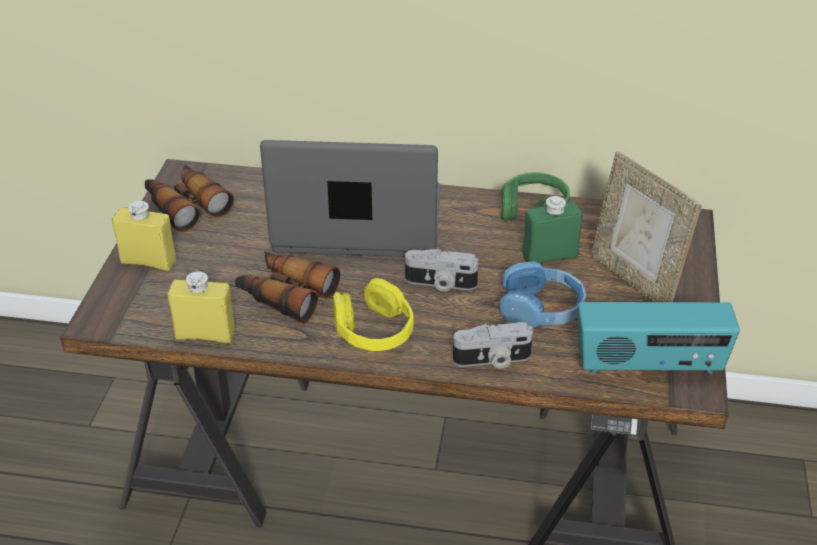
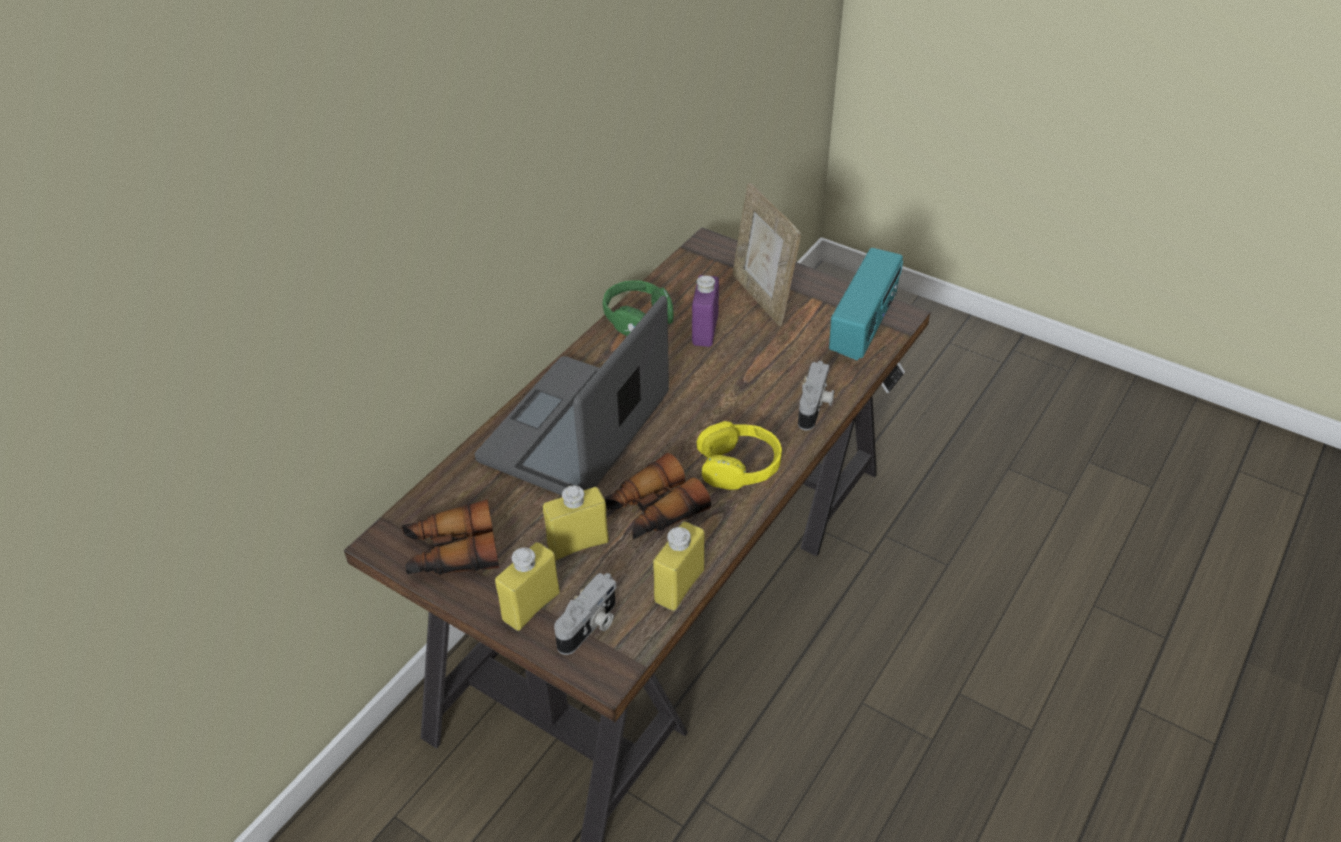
camera: 65 degrees left, 5 degrees up
(226, 265) = (578, 544): none -> yellow bottle
(440, 284) = (700, 405): camera -> camera (590, 626)
(541, 309) = (768, 359): blue headphones -> none
(550, 257) = (705, 331): green bottle -> purple bottle
(634, 280) = (762, 297): picture frame -> picture frame turned 75 degrees clockwise

